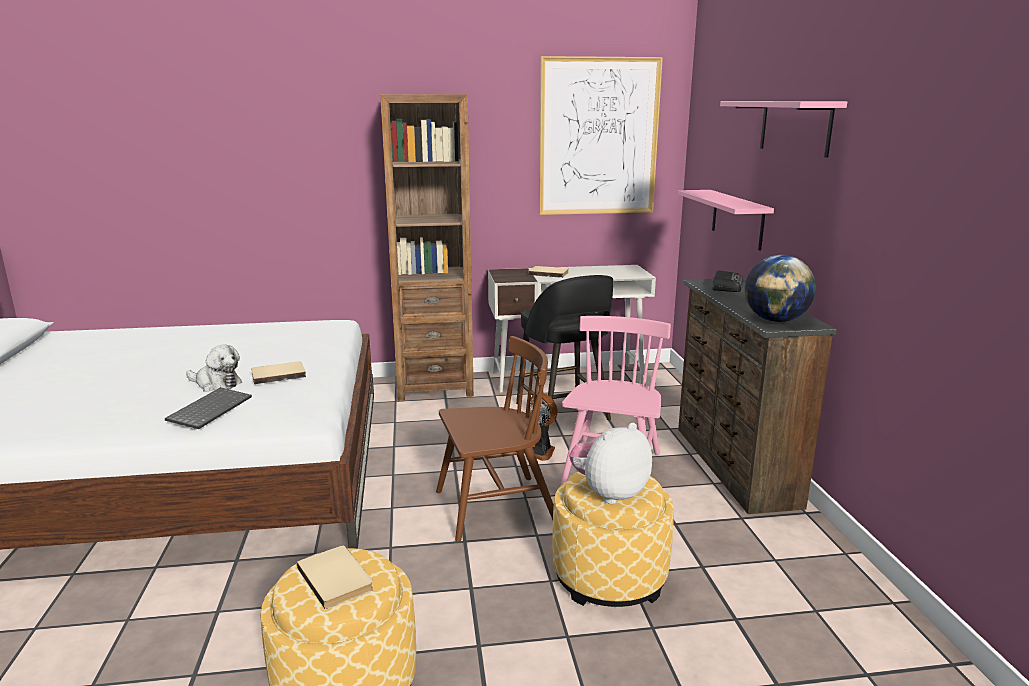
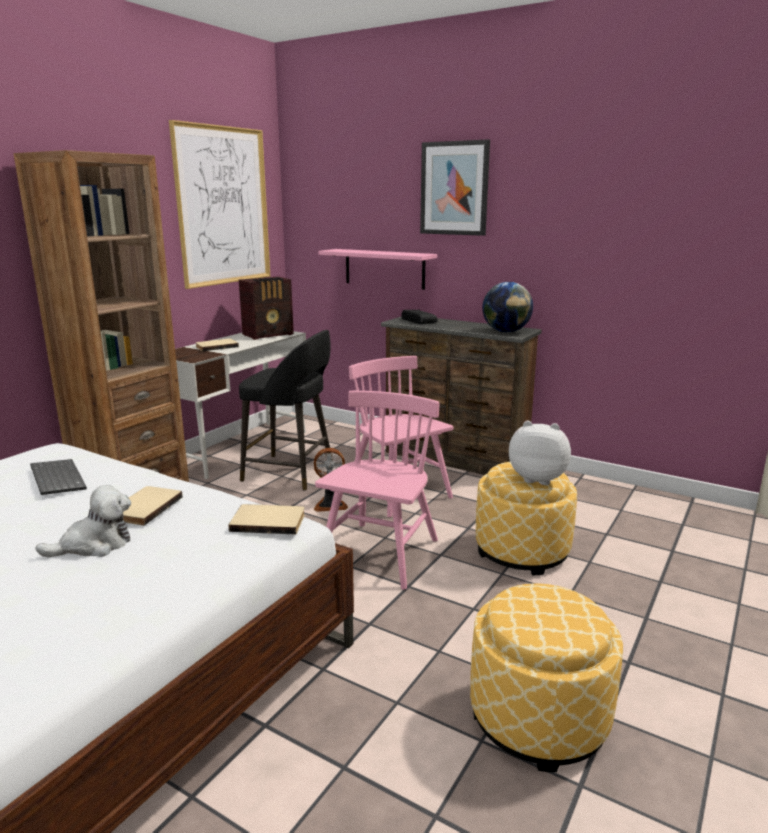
camera: 50 degrees left, 0 degrees up
(210, 409) = (171, 563): keyboard -> keyboard (56, 478)
(338, 578) = (548, 610): beige book -> beige book (268, 521)
(494, 507) = (380, 554): brown chair -> pink chair
(609, 493) = (537, 478): plush toy -> plush toy turned 105 degrees clockwise
(618, 272) = (269, 335): none -> radio
(795, 127) = (454, 188): pink shelf -> picture

